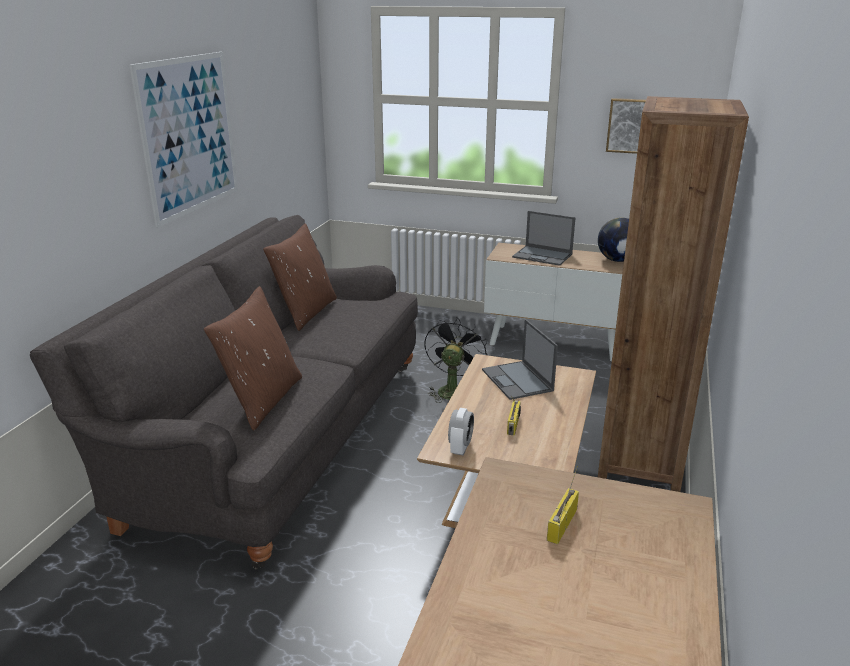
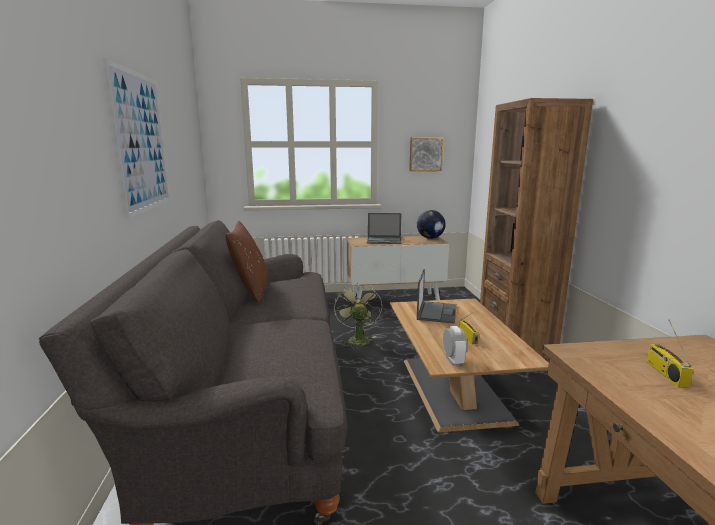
camera: 25 degrees left, 10 degrees down
(262, 400) = (284, 354): brown pillow -> none
(452, 389) = (357, 339): black fan -> green fan
(517, 380) = (437, 312): laptop -> laptop turned 120 degrees counterclockwise

